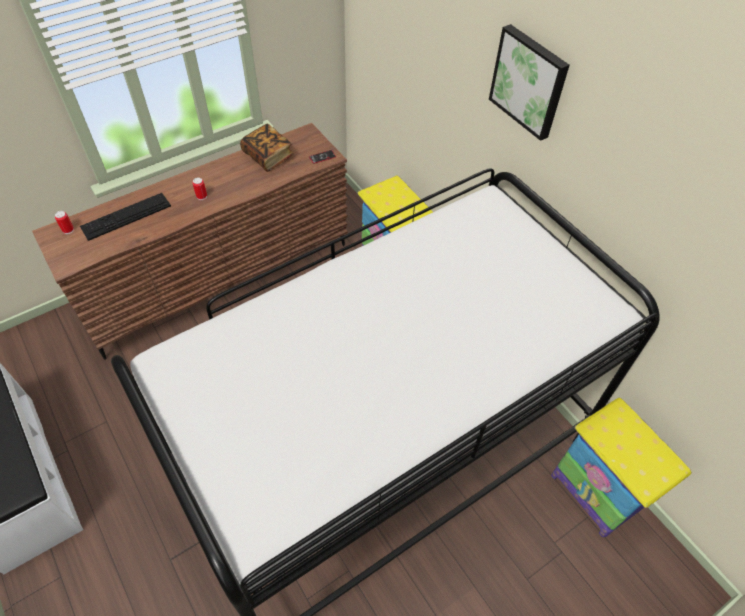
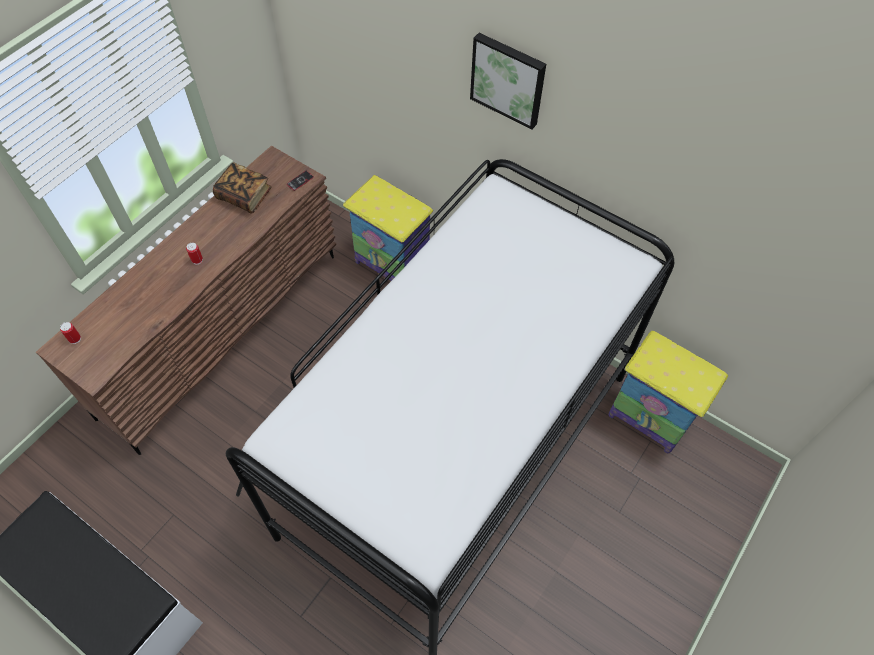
camera: 20 degrees left, 5 degrees up
(126, 216) = (128, 305): keyboard -> none

